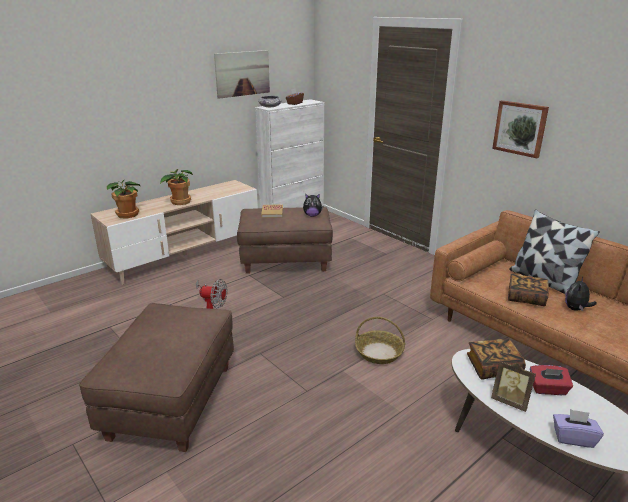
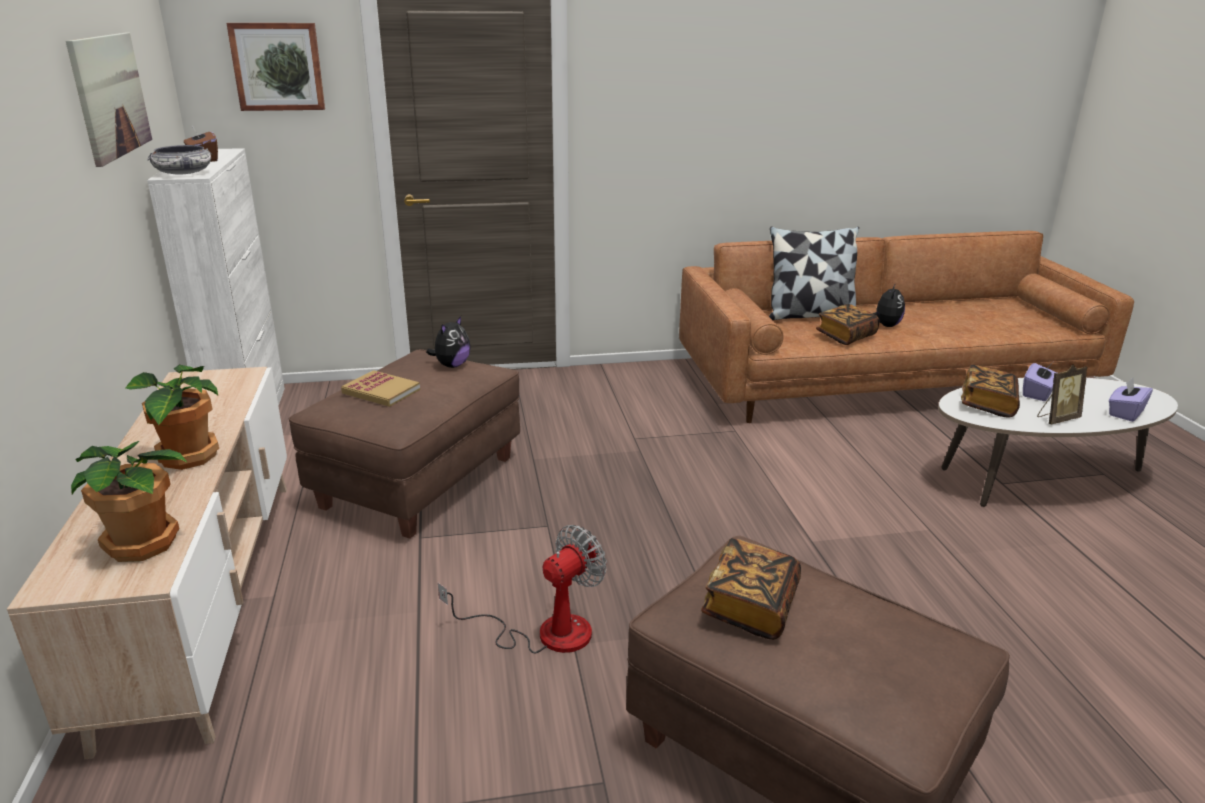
camera: 60 degrees left, 0 degrees up
(167, 320) = (750, 606): none -> book
(378, 353) = (787, 497): basket -> none
(520, 128) = (690, 123): picture -> picture (278, 66)
(548, 389) = (1038, 393): red tissue box -> purple tissue box
(576, 309) = (885, 325): plush toy -> plush toy turned 135 degrees counterclockwise

